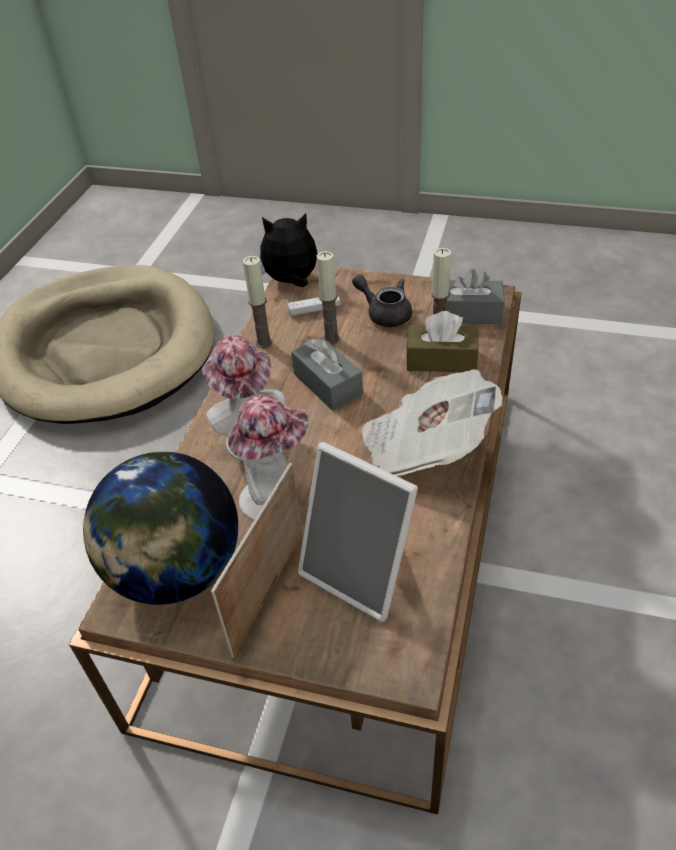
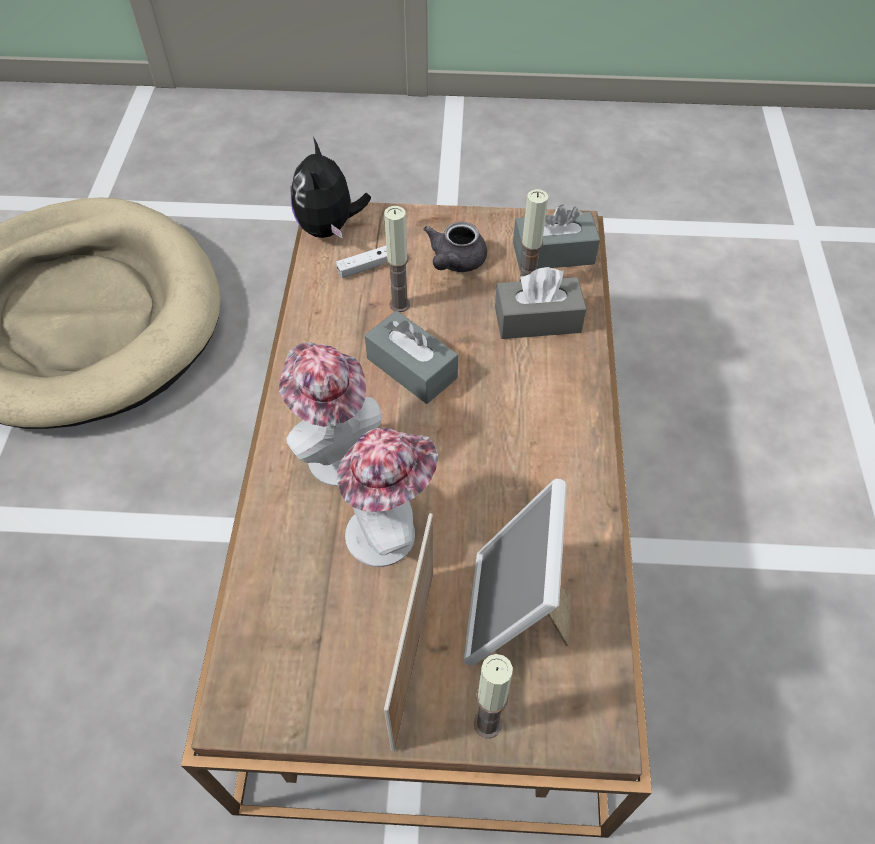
camera: 15 degrees left, 10 degrees up
(176, 571) = (294, 648): globe -> none
(264, 343) = (318, 318): candle -> candle (487, 723)
(291, 281) = (329, 228): plush toy -> plush toy turned 75 degrees counterclockwise
(361, 572) = (515, 614): picture frame -> picture frame turned 75 degrees clockwise
(385, 313) = (455, 262): grey teapot -> grey teapot turned 90 degrees counterclockwise
(424, 447) = (547, 440): newspaper -> none
(441, 360) = (537, 320): brown tissue box -> grey tissue box

